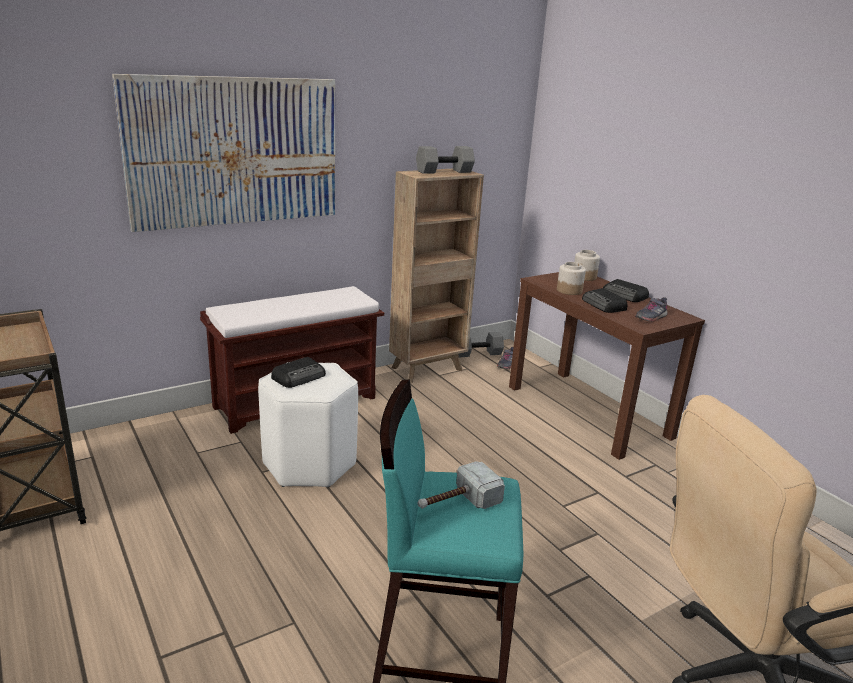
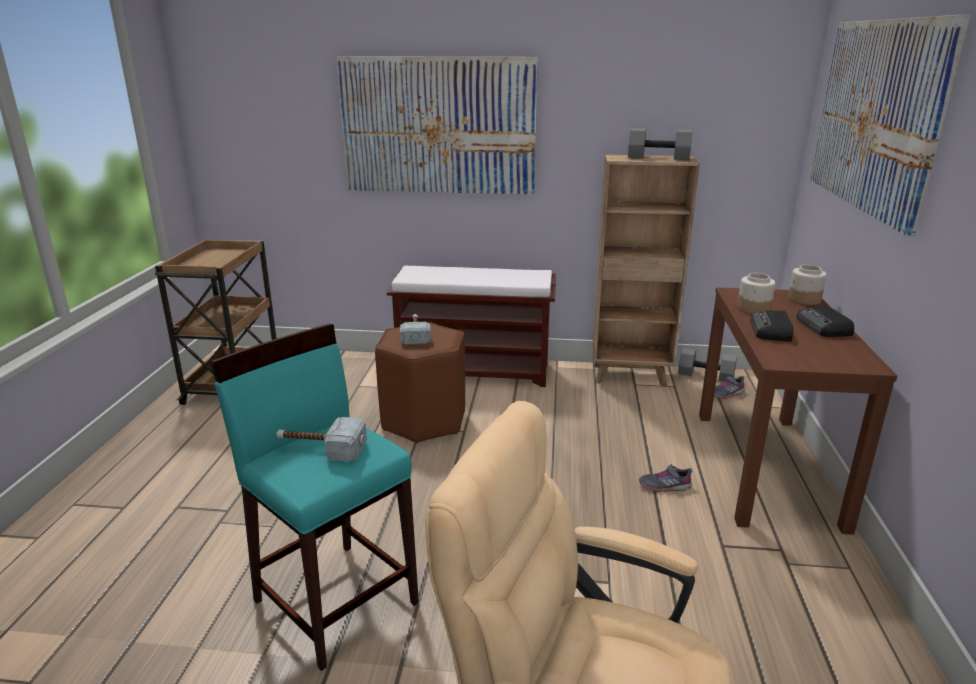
camera: 40 degrees right, 0 degrees up
(300, 377) = (415, 334): radio -> hammer
(310, 464) = (425, 421): white stool -> brown stool
(632, 135) = (876, 116): none -> picture
(650, 317) = (814, 355): grey shoe -> grey shoe (664, 486)

